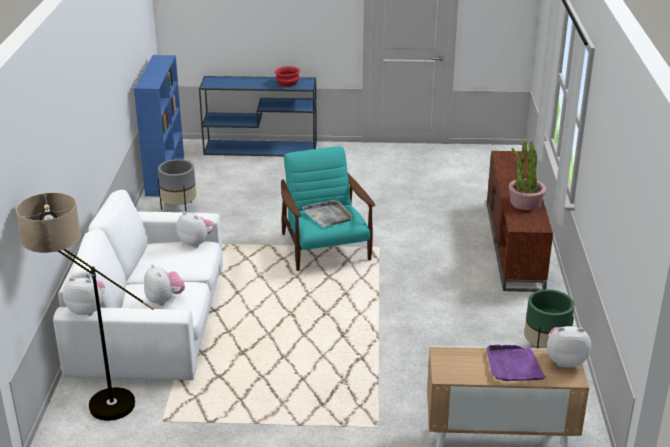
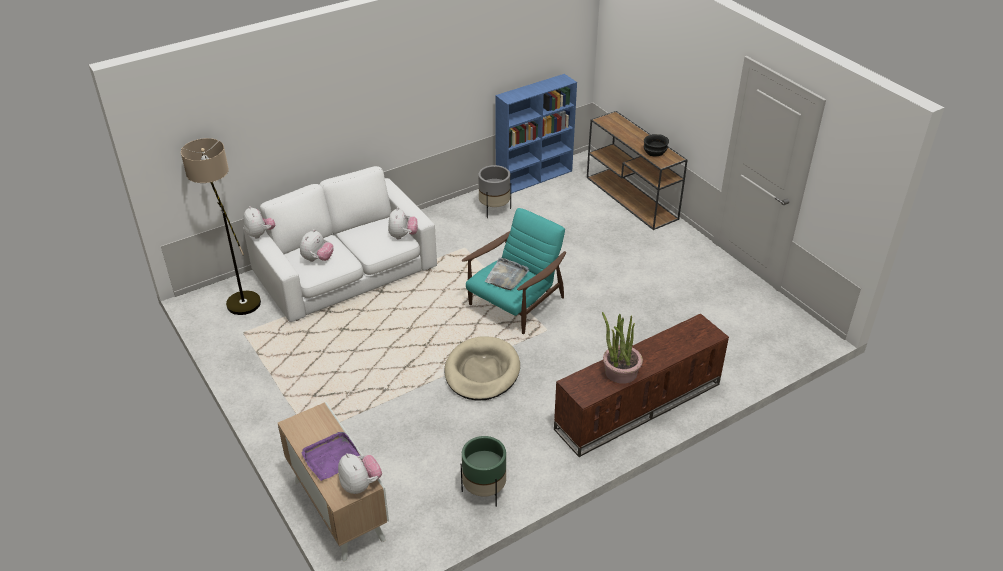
camera: 55 degrees right, 10 degrees up
(262, 148) = (632, 198): blue console table -> brown console table
(287, 84) = (654, 152): red bowl -> black bowl
(395, 298) = (482, 371): none -> beige dog bed

